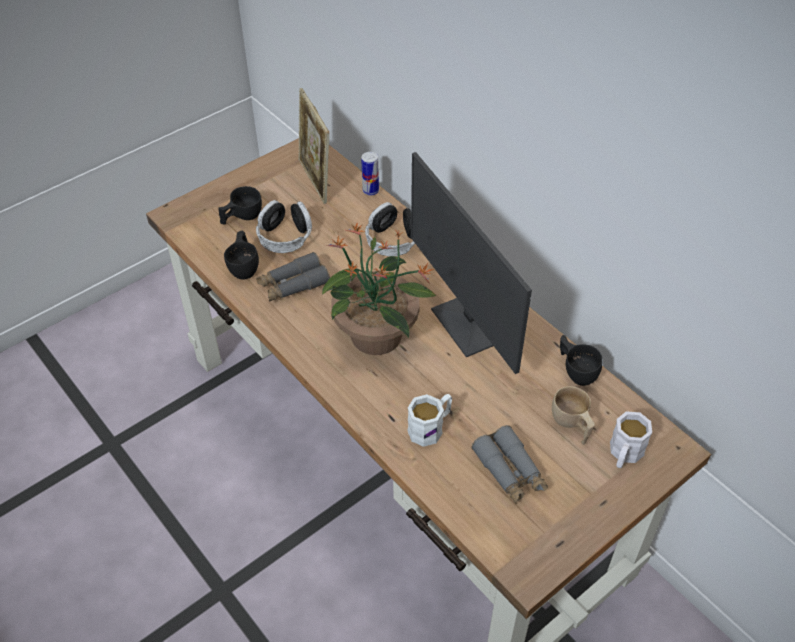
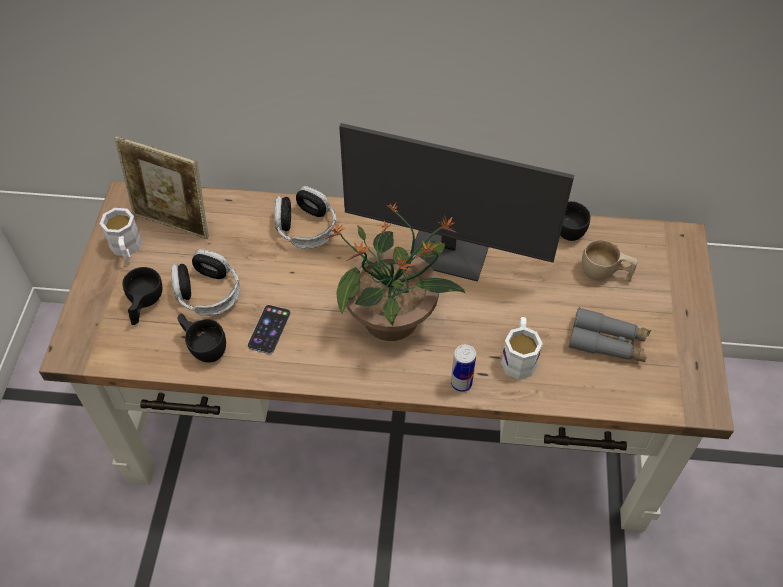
camera: 45 degrees left, 5 degrees up
(293, 284) = (269, 329): grey binoculars -> phone
(370, 191) = (234, 199): can -> can (461, 383)
(624, 454) = (659, 267): white mug -> white mug (126, 249)

